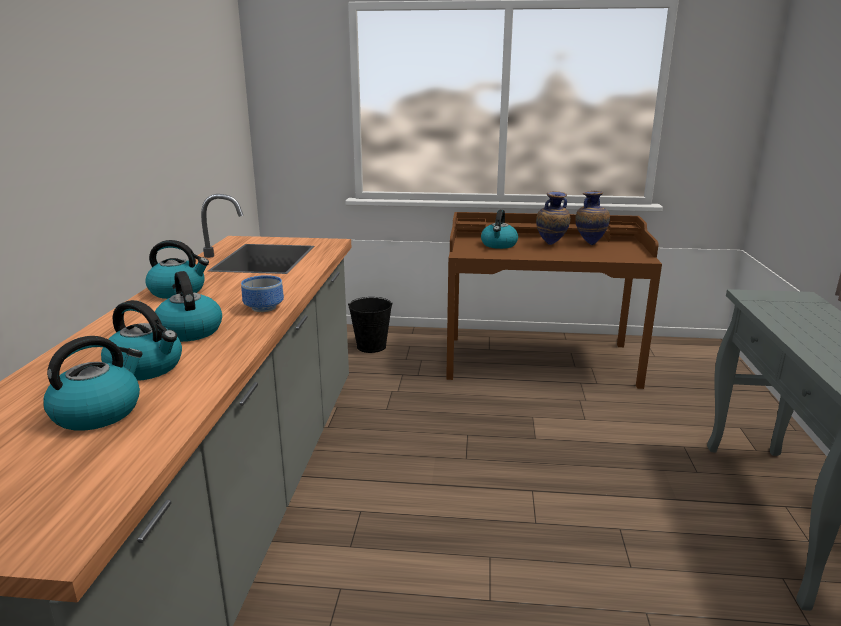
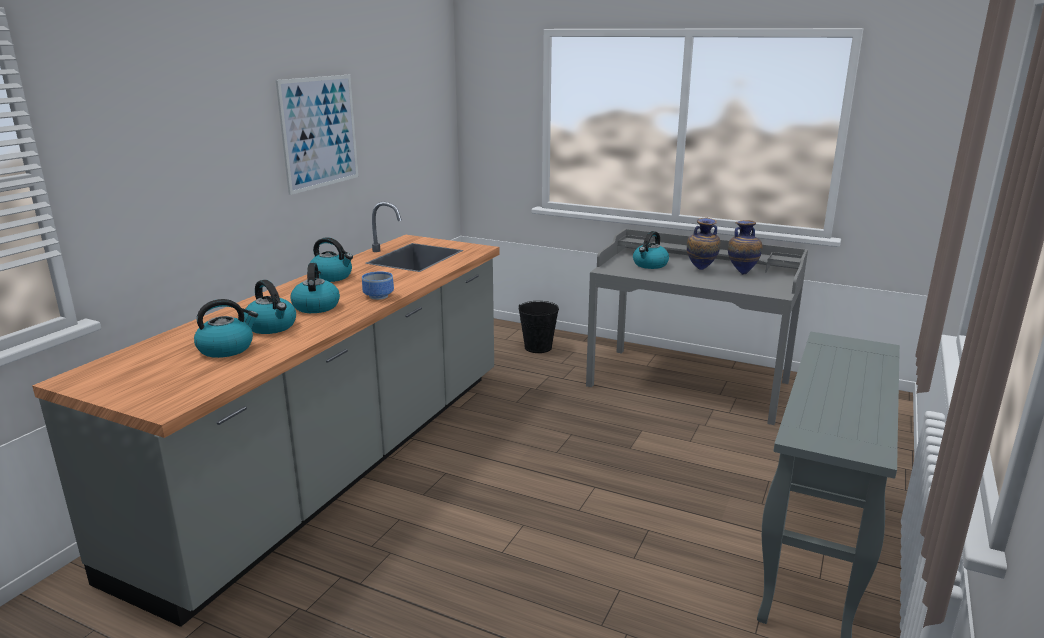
camera: 20 degrees right, 0 degrees up
(123, 108) = (319, 132): none -> picture
(539, 360) = (688, 383): brown desk -> grey desk

